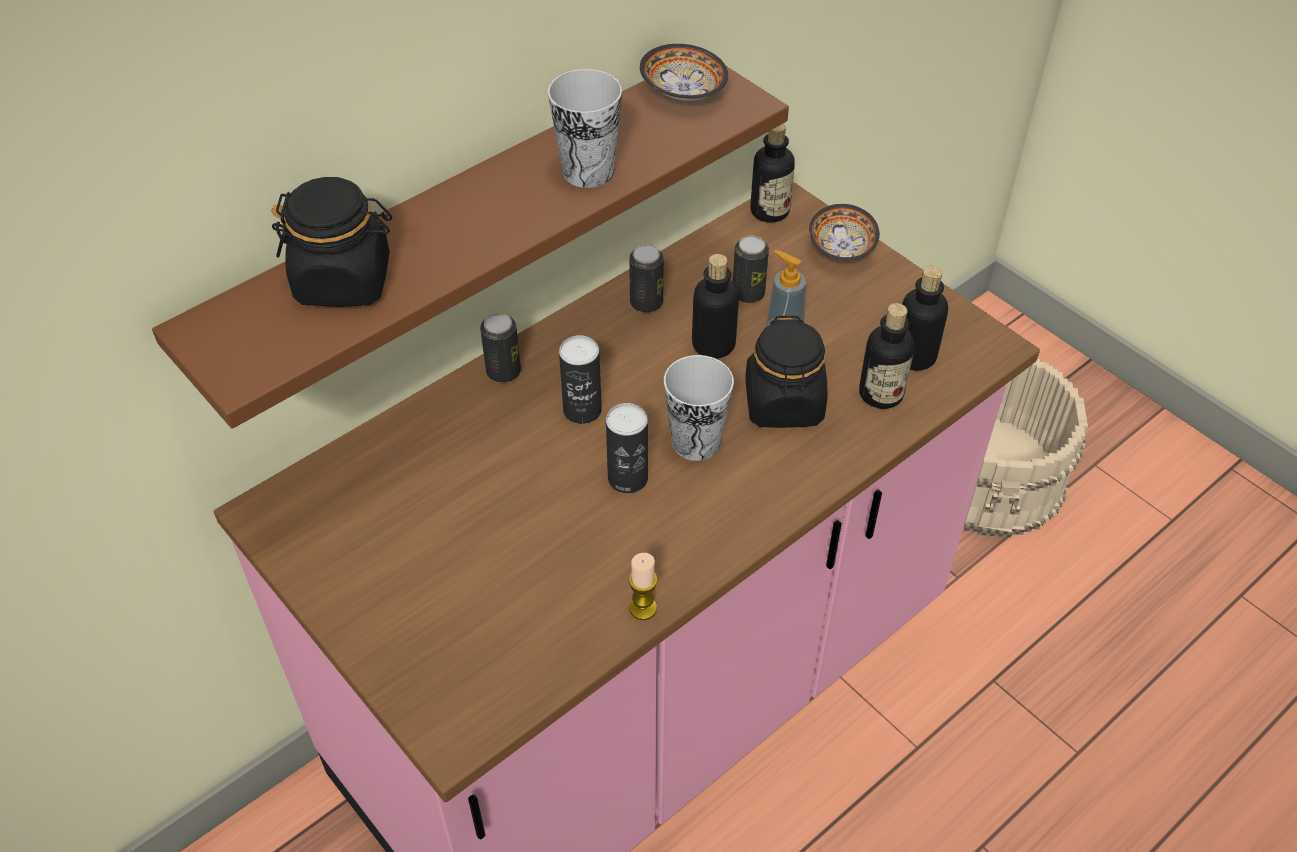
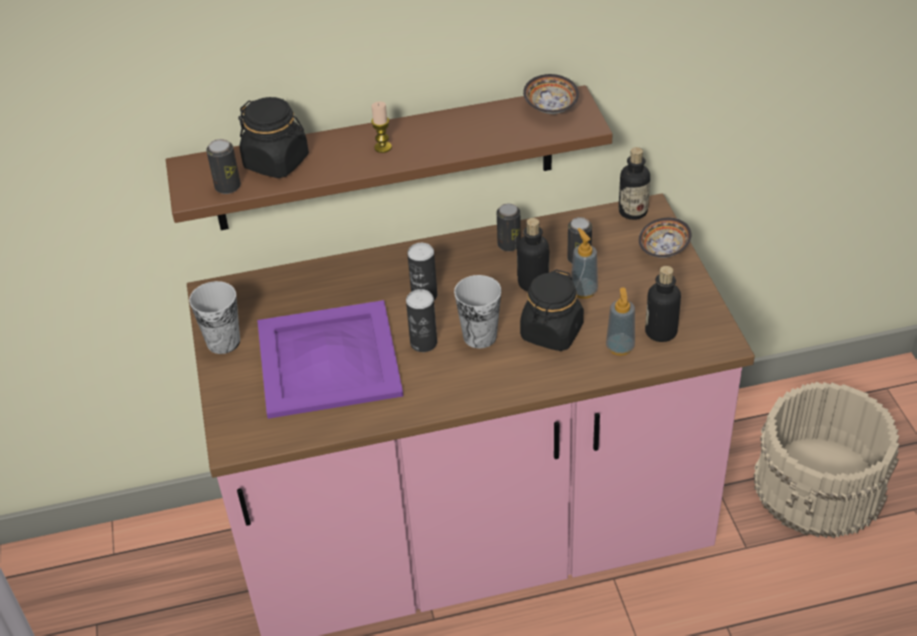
camera: 30 degrees right, 5 degrees down
(503, 371) = (393, 258): can -> can (228, 187)
(507, 550) = (327, 358): none -> purple tray
(588, 171) = (456, 139): cup -> cup (223, 342)
(643, 608) = (381, 417): candle -> candle (383, 147)
(881, 394) = (620, 347): bottle -> soap dispenser

